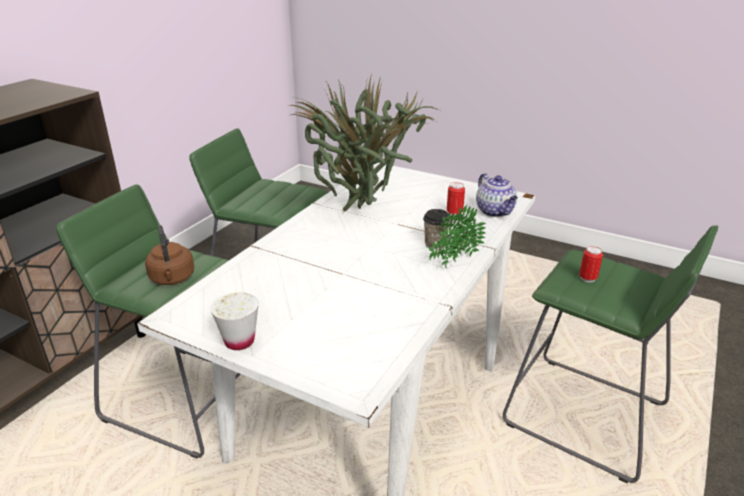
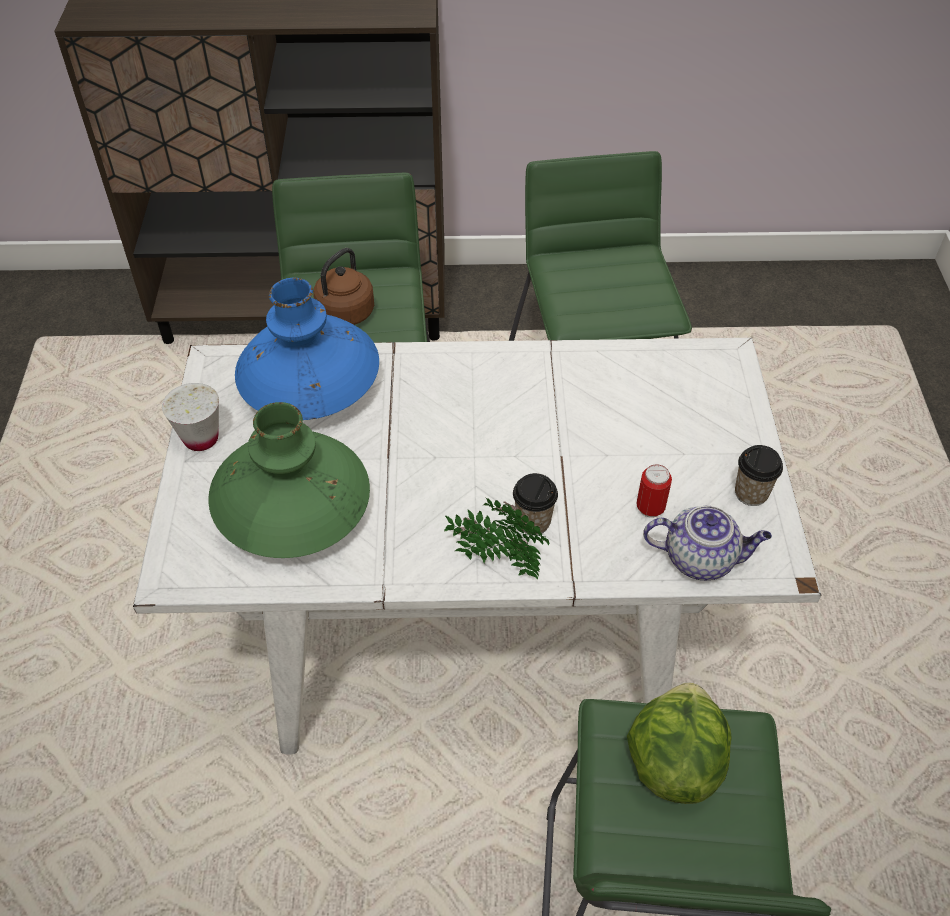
camera: 60 degrees right, 20 degrees up
(248, 283) = (310, 385): none -> blue vase
(349, 319) = (293, 510): none -> green vase
(364, 211) = (569, 404): potted plant -> none
(467, 190) = (751, 493): none -> cup
(495, 211) = (701, 558): teapot -> teapot turned 120 degrees counterclockwise
(587, 278) = (673, 762): can -> lettuce

